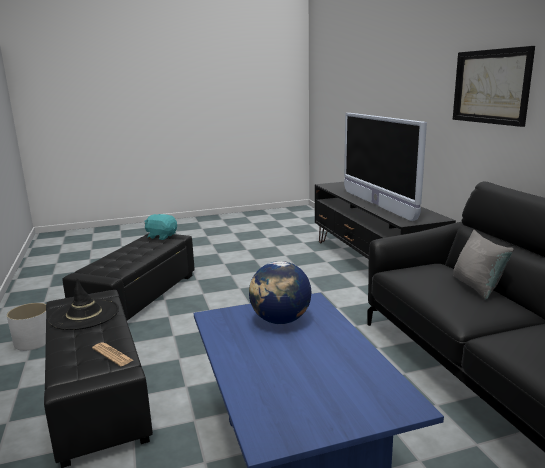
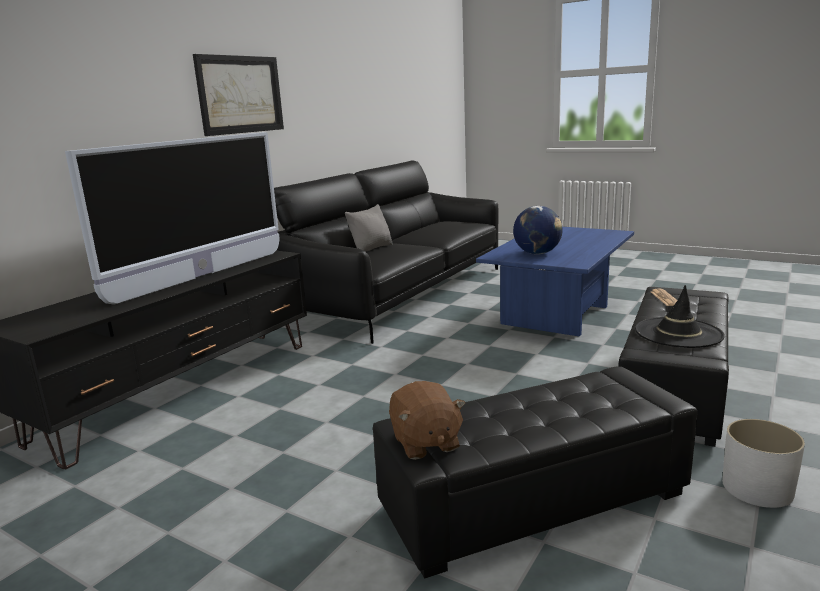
camera: 130 degrees left, 0 degrees up
(161, 236) = (425, 443): turquoise plush toy -> brown plush toy

